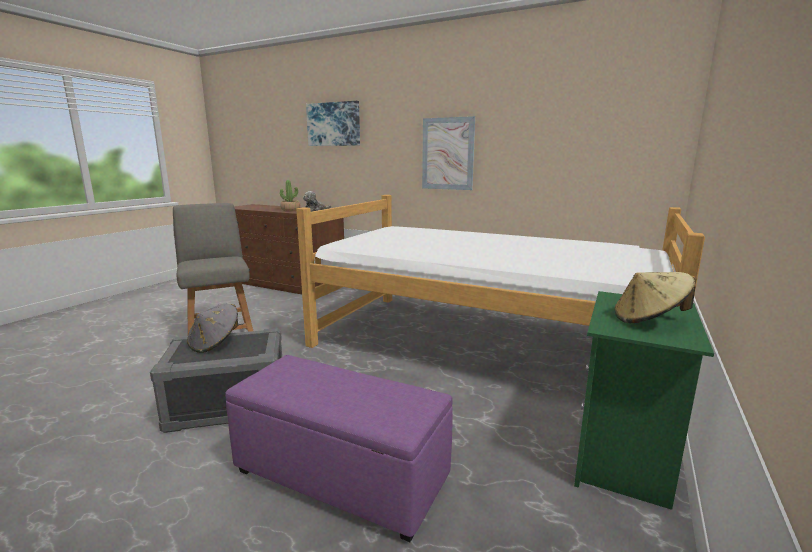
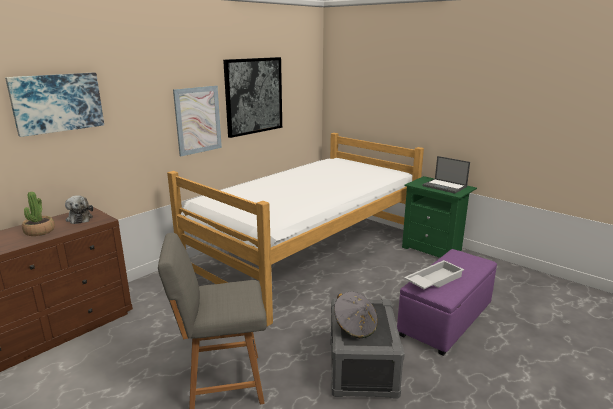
camera: 75 degrees left, 5 degrees up
(305, 372) = (433, 280): none -> white tray
(531, 133) = (254, 96): none -> picture
(649, 320) = (445, 186): beige hat -> laptop

